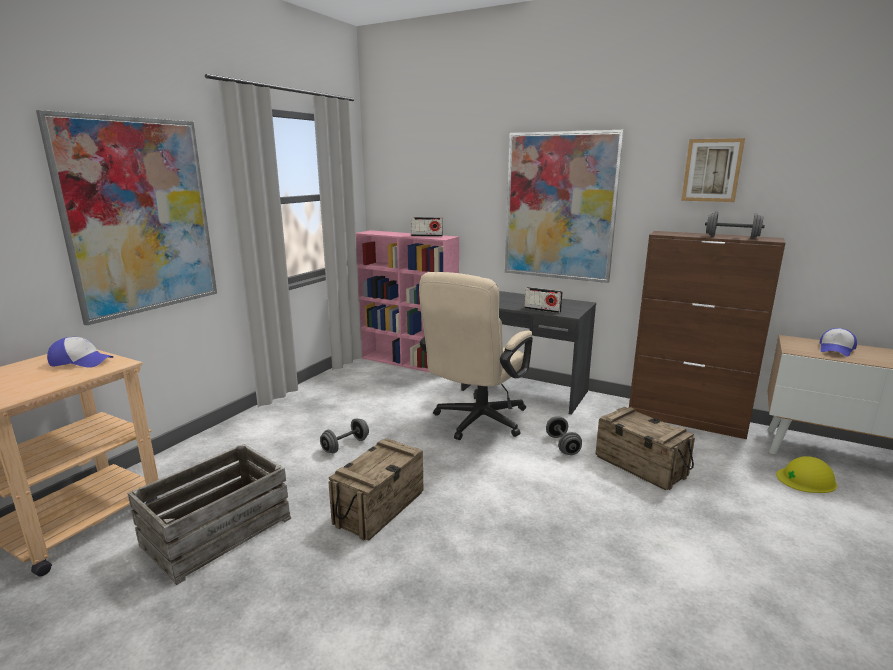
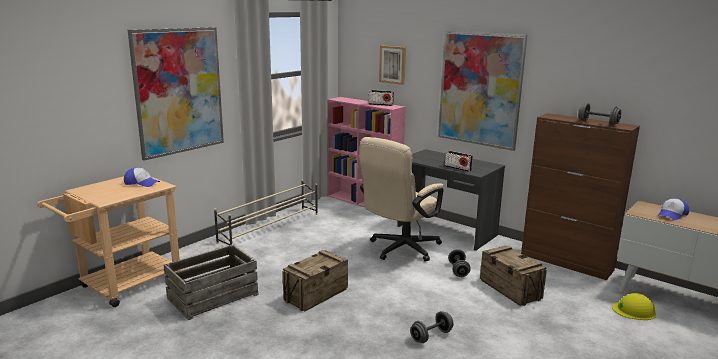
camera: 10 degrees right, 0 degrees up
(293, 407) = (271, 227): none -> beige shoe rack
(345, 445) = (302, 256): grey dumbbell -> grey dumbbell (431, 336)
(712, 170) = (590, 70): picture -> picture (393, 64)

